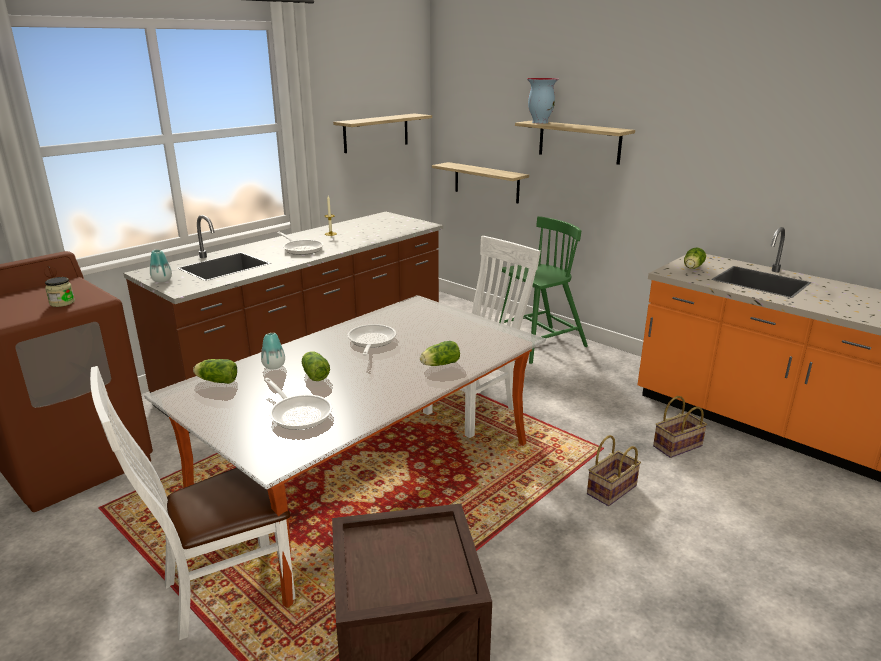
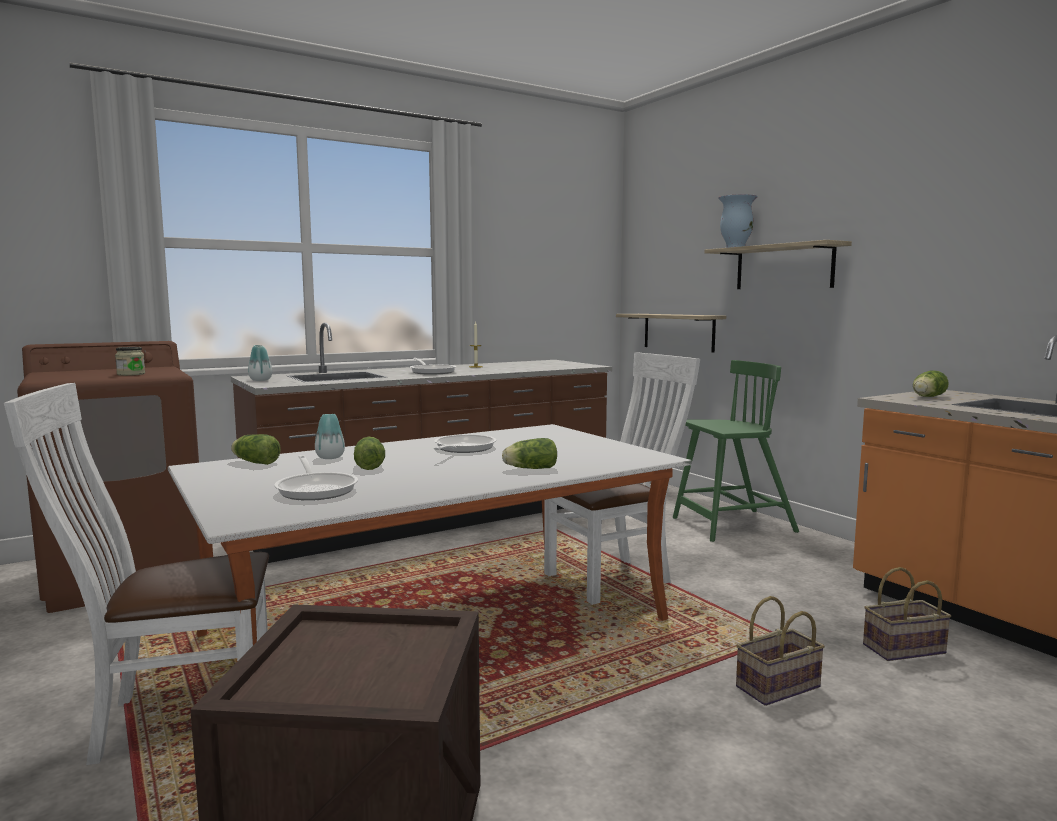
camera: 15 degrees right, 15 degrees down
(376, 133) = (551, 274): shelf -> none

